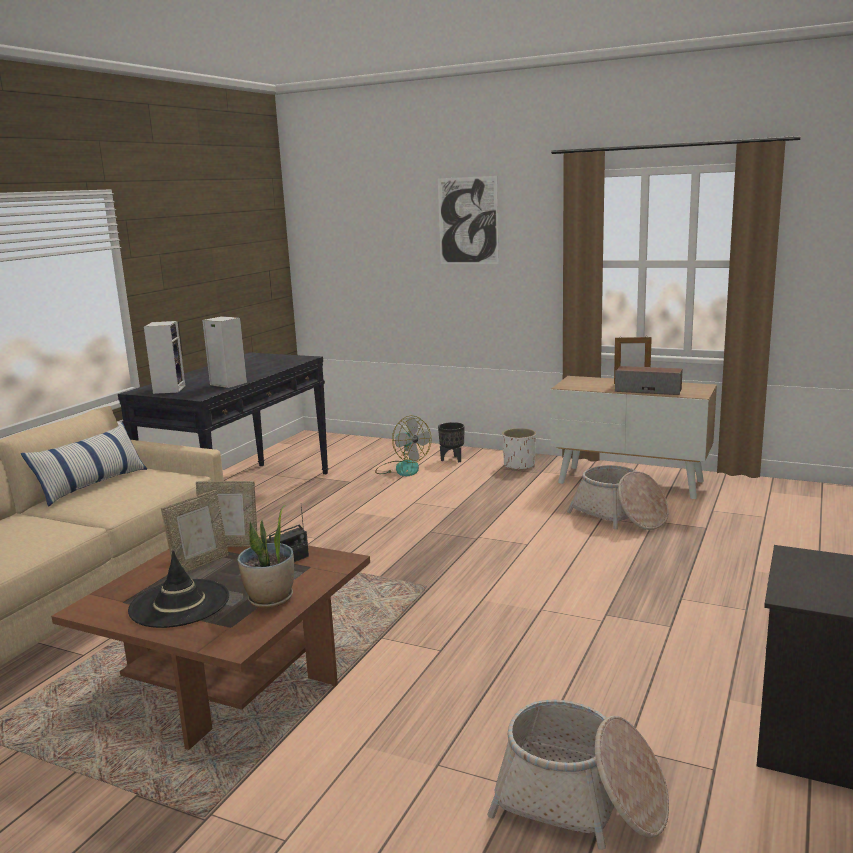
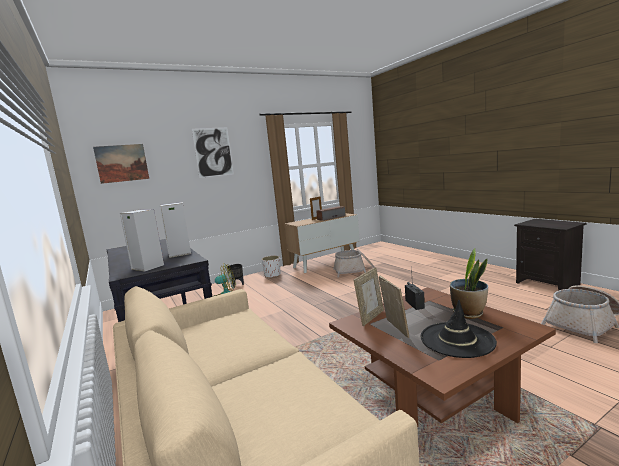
camera: 55 degrees left, 5 degrees down
(92, 485) = (196, 347): pillow -> none
(341, 230) = (122, 163): none -> picture

